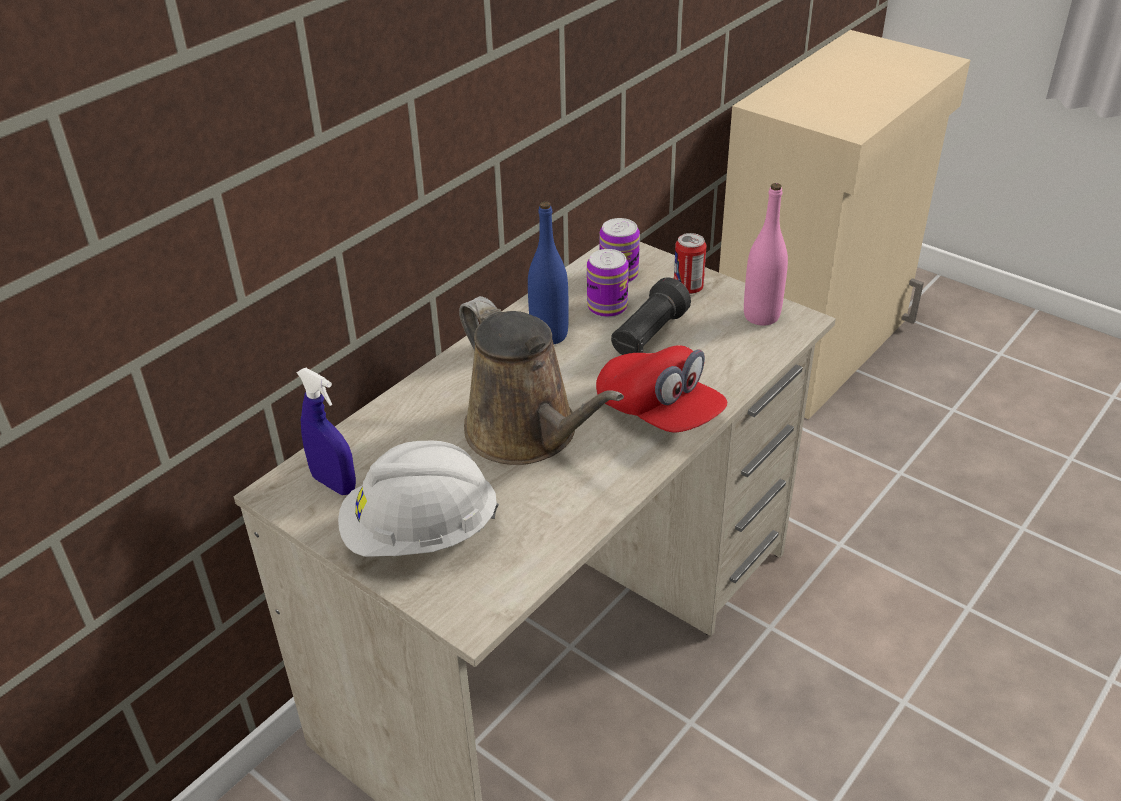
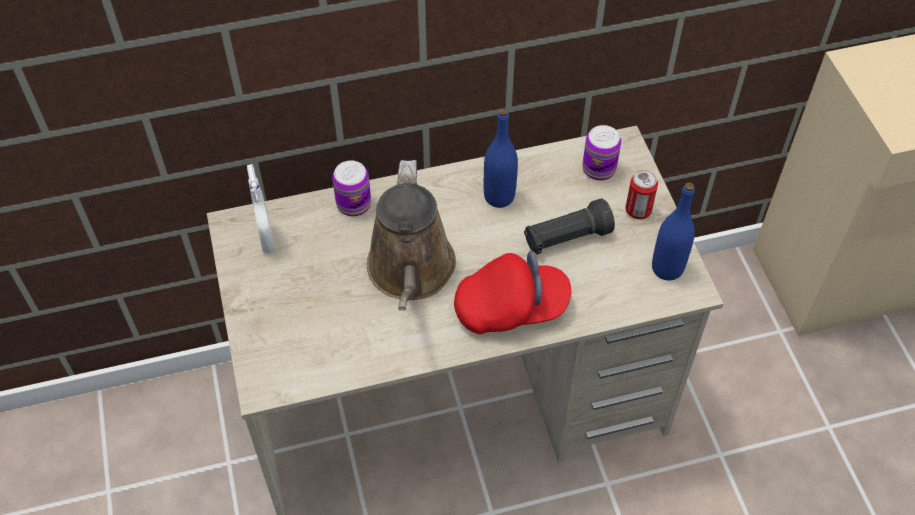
camera: 35 degrees right, 15 degrees up
(334, 484) = (266, 239): blue spray bottle -> white spray bottle
(420, 534) = (284, 308): white hard hat -> none
(607, 307) = (562, 195): can -> can (353, 204)
(659, 412) = (511, 308): red cap -> red cap turned 90 degrees counterclockwise
(761, 316) = (667, 268): pink bottle -> blue bottle

